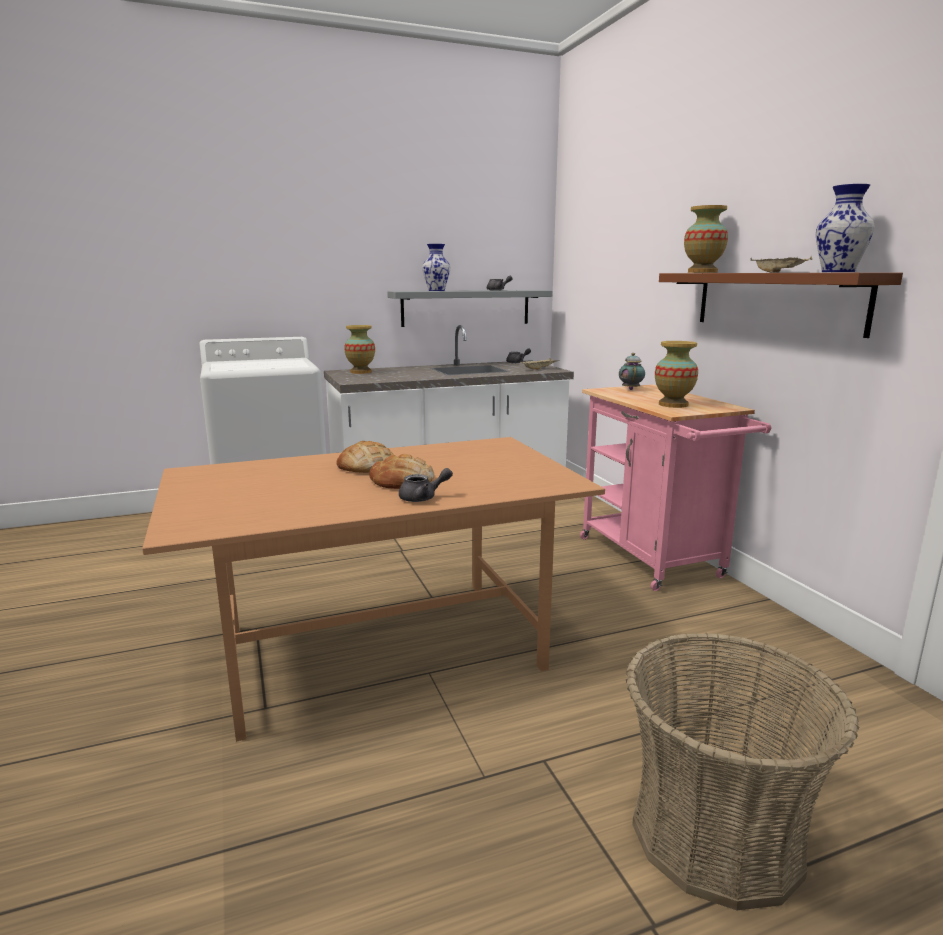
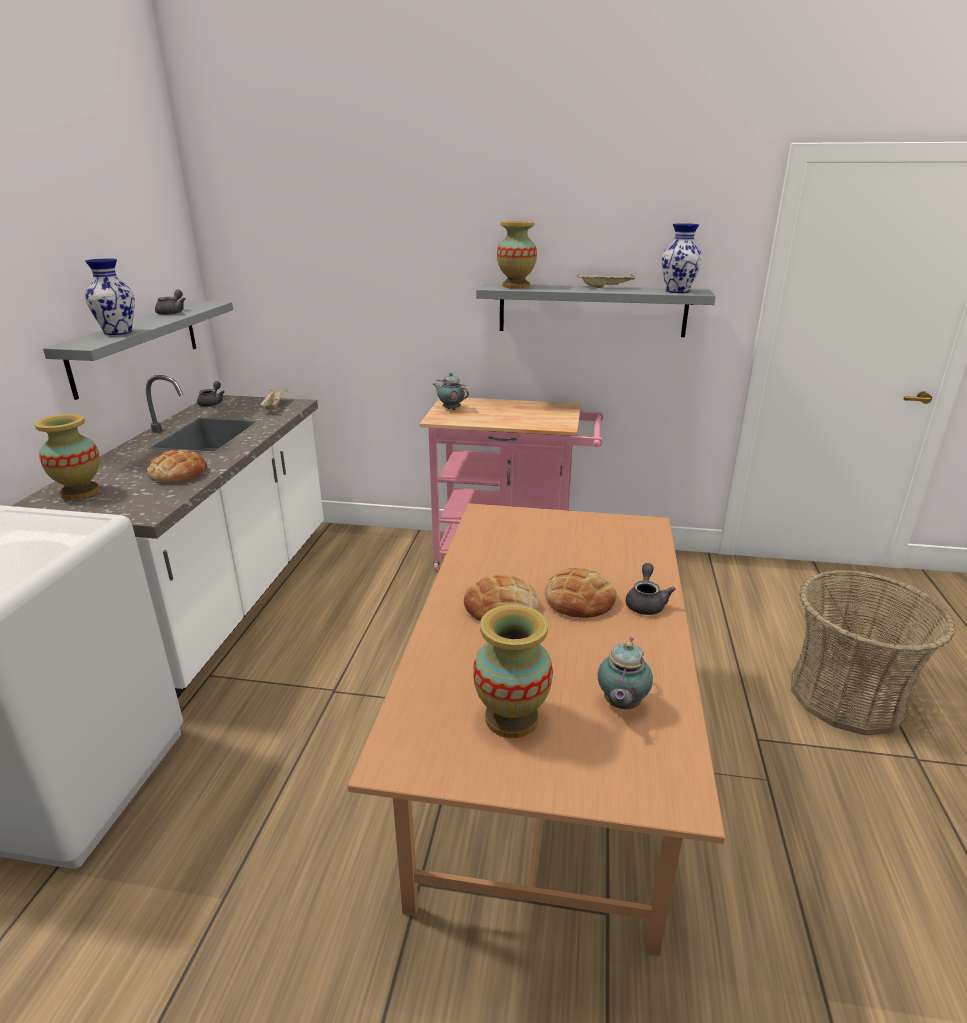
camera: 60 degrees left, 10 degrees up
(271, 507) = (620, 705): none -> teapot
(407, 376) = (178, 473): none -> bread
(673, 405) = (535, 417): vase -> vase (511, 718)
(776, 301) = (592, 310): brown shelf -> grey shelf

